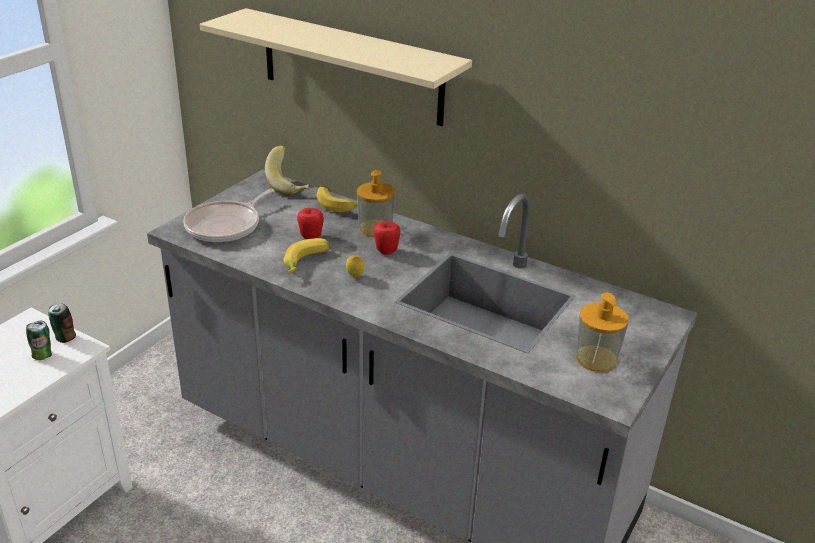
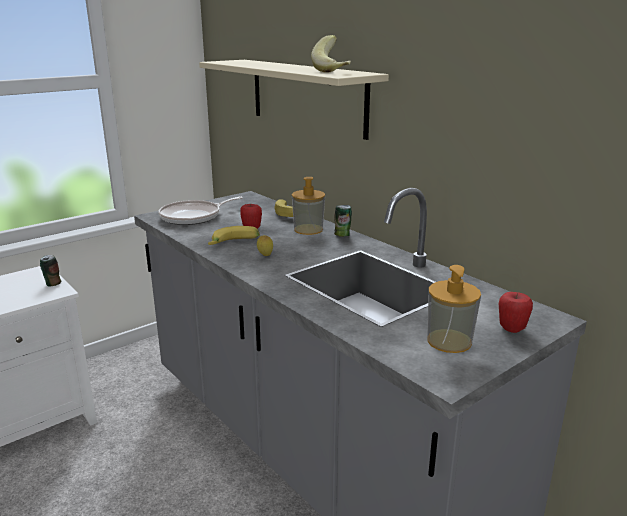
camera: 20 degrees right, 10 degrees down
(43, 355) = (28, 292): can -> can (342, 235)
(289, 185) = (262, 200): banana -> banana (334, 71)
(386, 251) = (305, 243): apple -> apple (511, 328)

